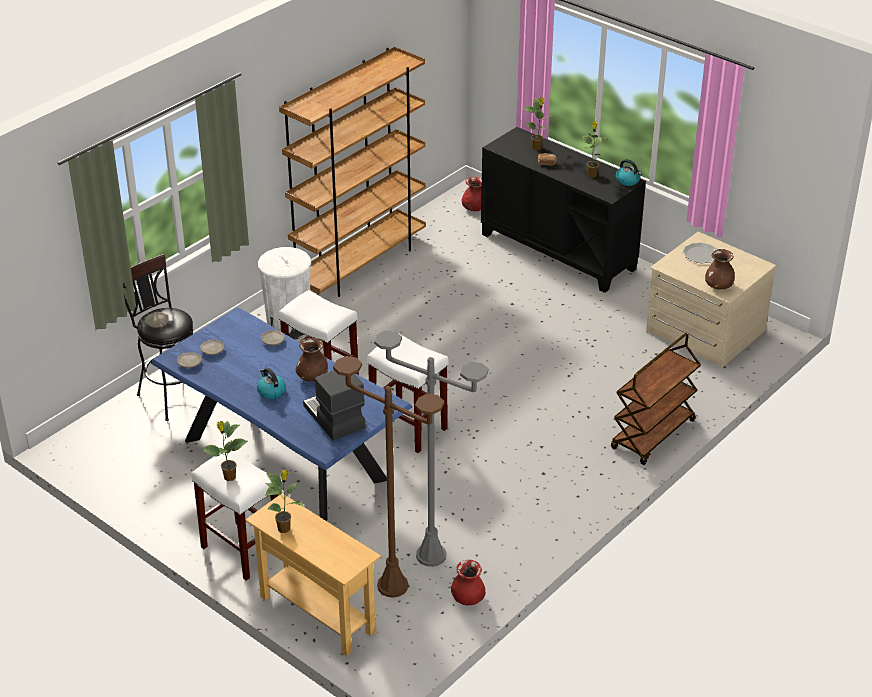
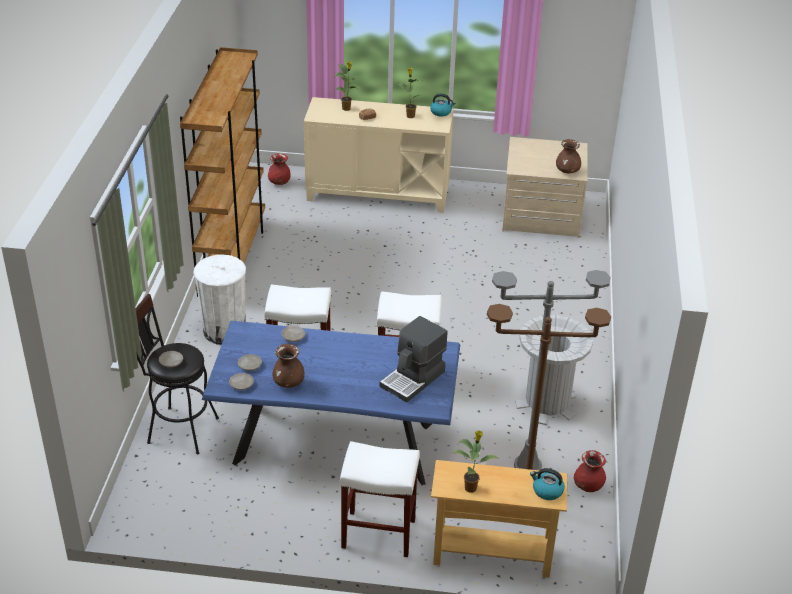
camera: 35 degrees left, 0 degrees up
(229, 477) = (379, 467): potted plant -> none
(271, 391) = (339, 379): kettle -> kettle (547, 491)
(312, 377) = (360, 353): brown vase -> brown vase (288, 382)
(333, 418) = (413, 379): coffee machine -> coffee machine turned 75 degrees counterclockwise
(510, 510) = (547, 403): none -> grey trash can
(558, 251) = (378, 194): black cabinet -> beige cabinet
(653, 435) = (585, 305): brown cart -> none
(701, 255) = (531, 153): plate -> none

